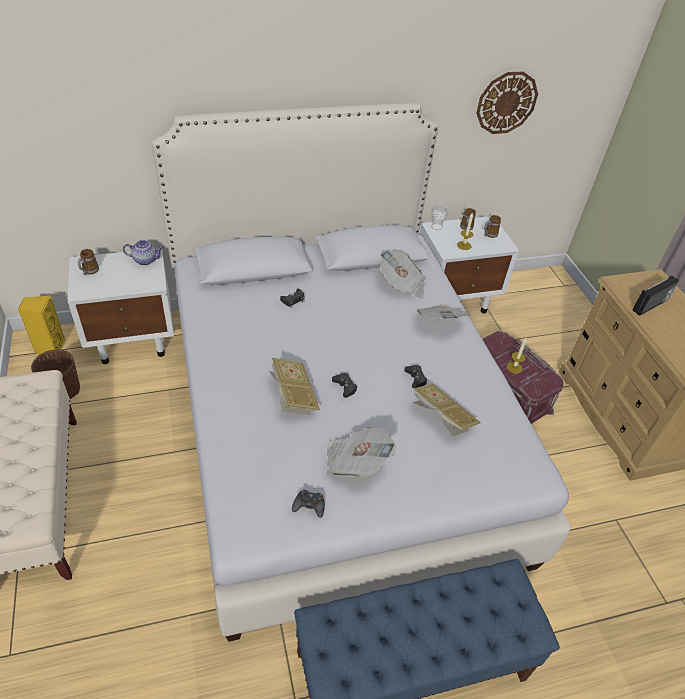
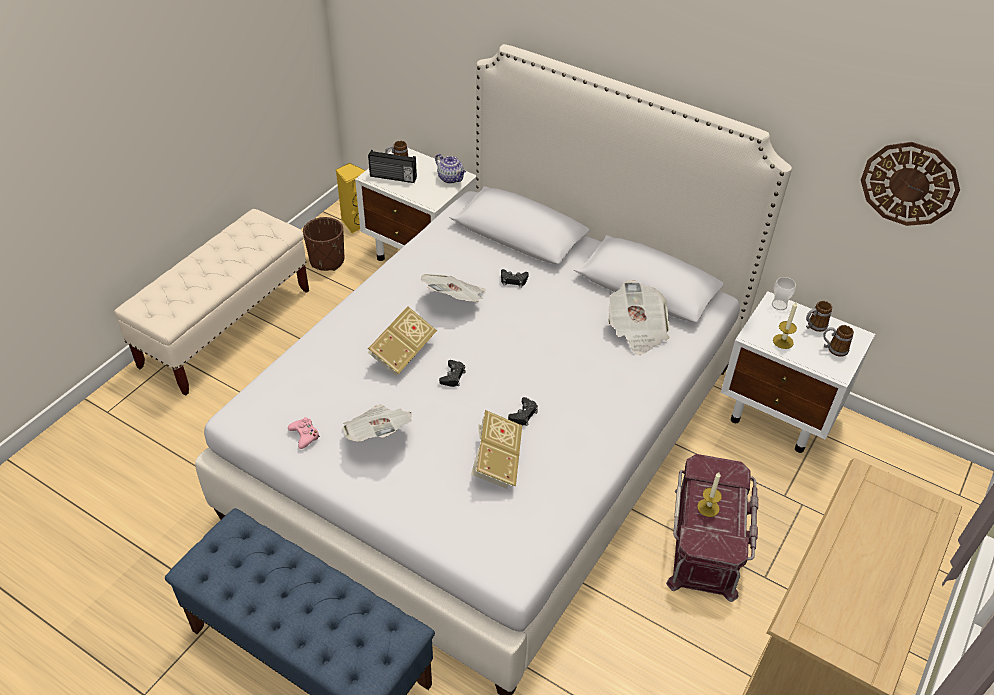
camera: 50 degrees right, 0 degrees up
(309, 506) = (304, 435): black game controller -> pink game controller
(439, 322) = (622, 387): newspaper -> newspaper (455, 300)
(651, 305) = (869, 526): radio -> radio (393, 177)

